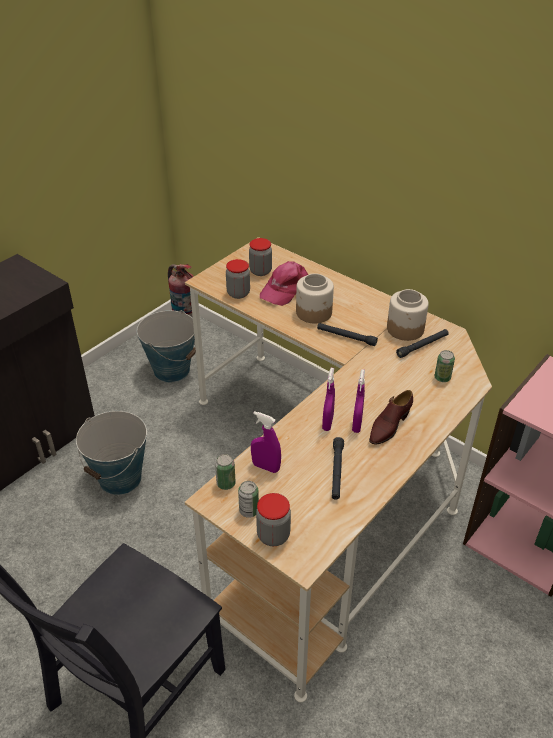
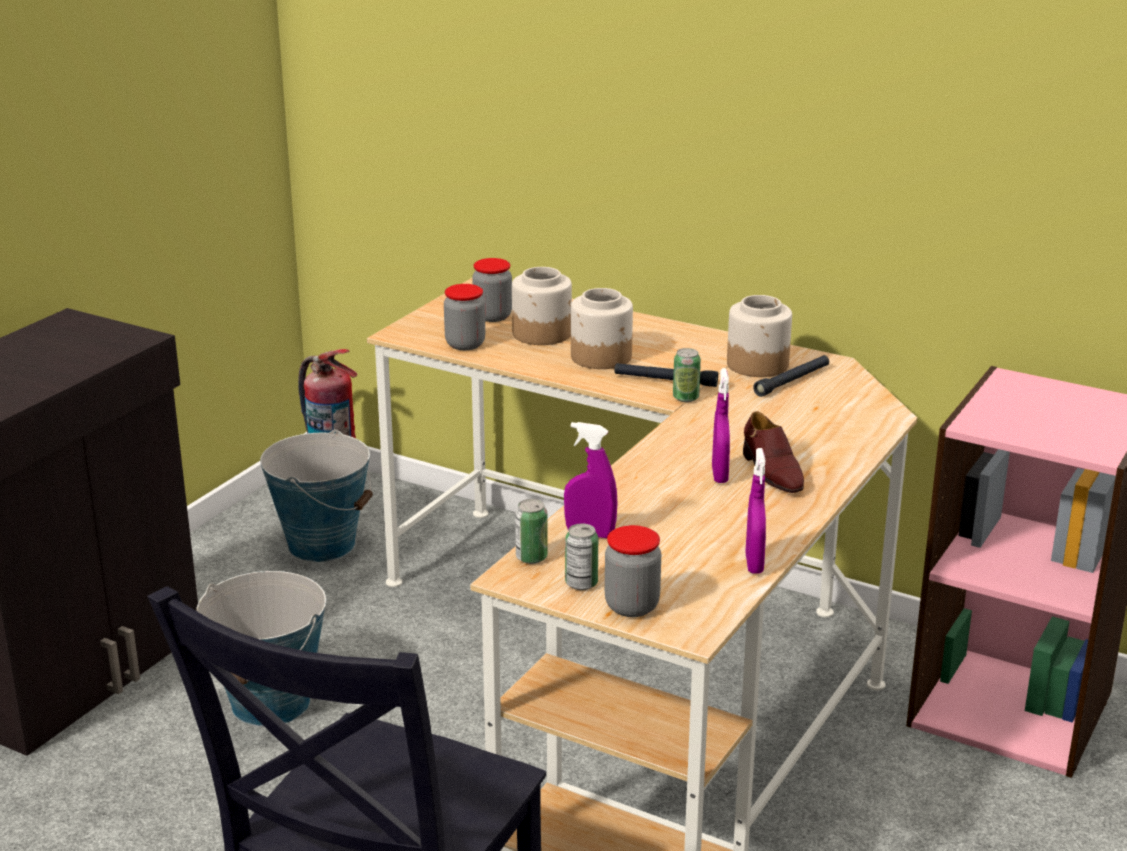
camera: 10 degrees left, 15 degrees down
(285, 289) = (542, 334): pink cap -> jar
(327, 423) = (671, 477): purple spray bottle -> purple spray bottle (754, 564)
(336, 471) = (707, 528): black flashlight -> none
(389, 425) = (771, 472): brown shoe -> brown shoe turned 45 degrees counterclockwise
(442, 378) = (836, 414): can -> can (685, 398)

